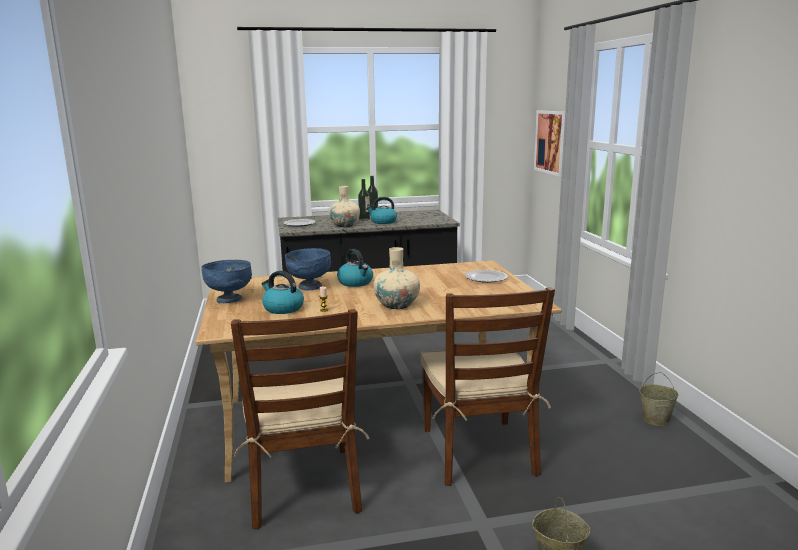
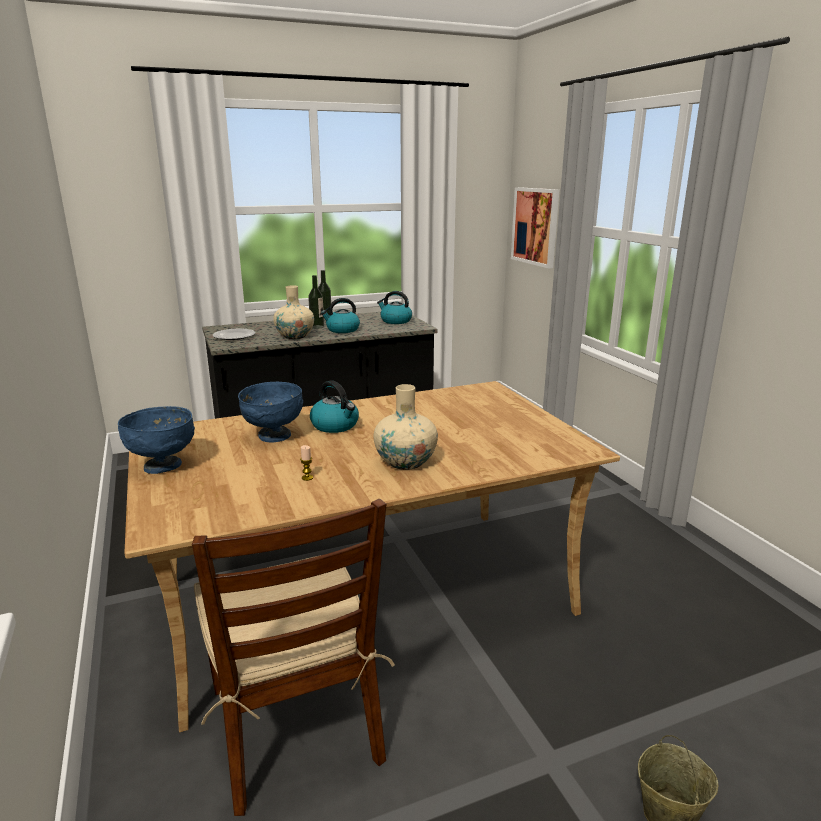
camera: 10 degrees left, 5 degrees up
(282, 308) = (246, 478): kettle -> kettle (395, 321)
(479, 451) = (512, 639): brown chair -> none
(486, 278) = (502, 410): plate -> none
(656, 419) = (702, 568): beige bucket -> none

